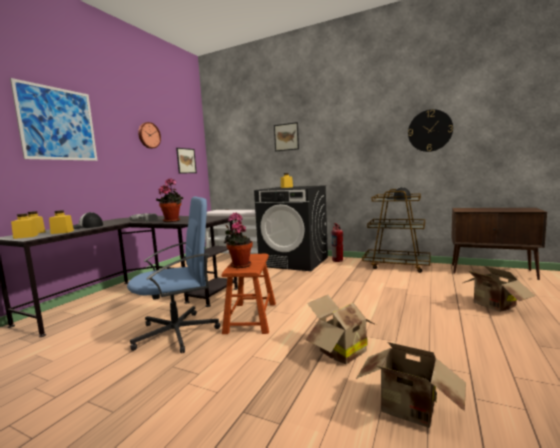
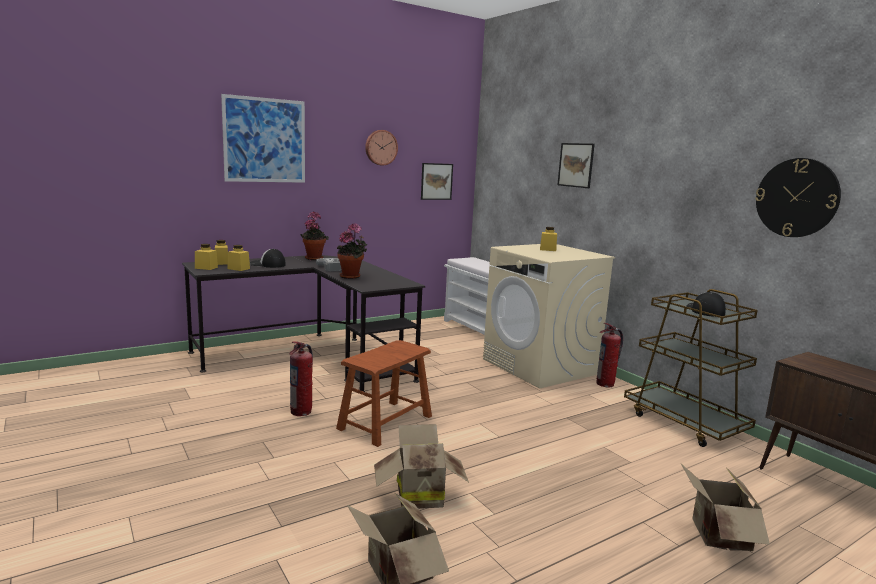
camera: 30 degrees right, 5 degrees up
(178, 333) = (301, 411): blue office chair -> fire extinguisher
(239, 265) = (373, 356): potted plant -> potted plant (314, 258)
(295, 262) = (540, 366): black washing machine -> beige washing machine

